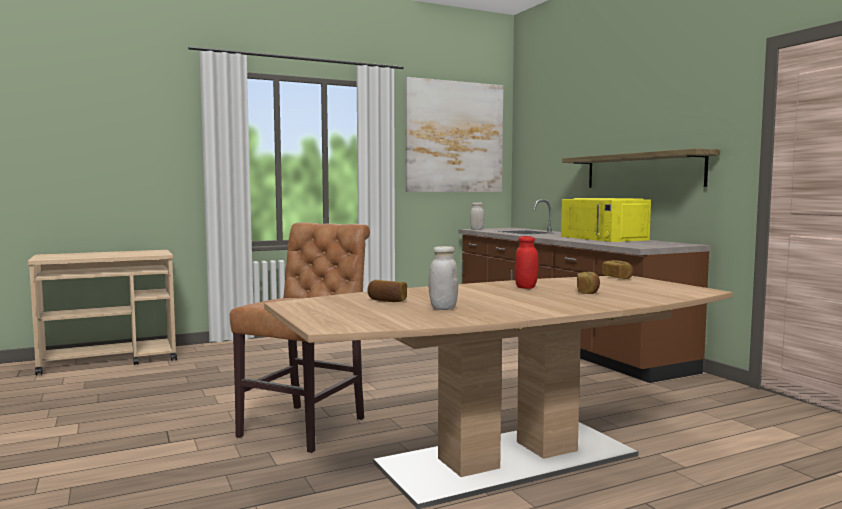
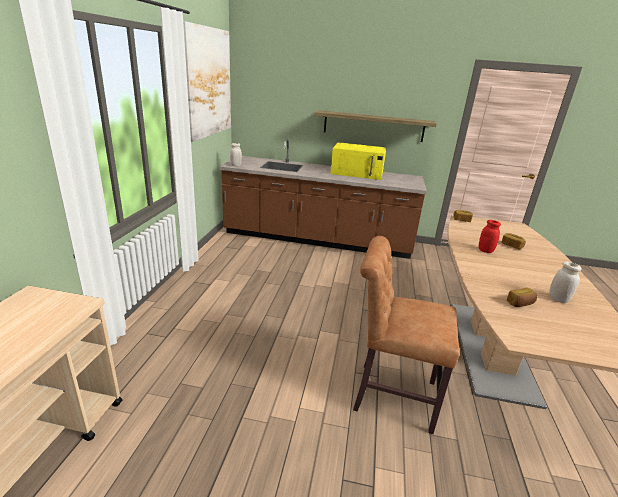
camera: 55 degrees left, 20 degrees up
(307, 425) = (389, 394): brown chair -> brown chair turned 45 degrees counterclockwise

